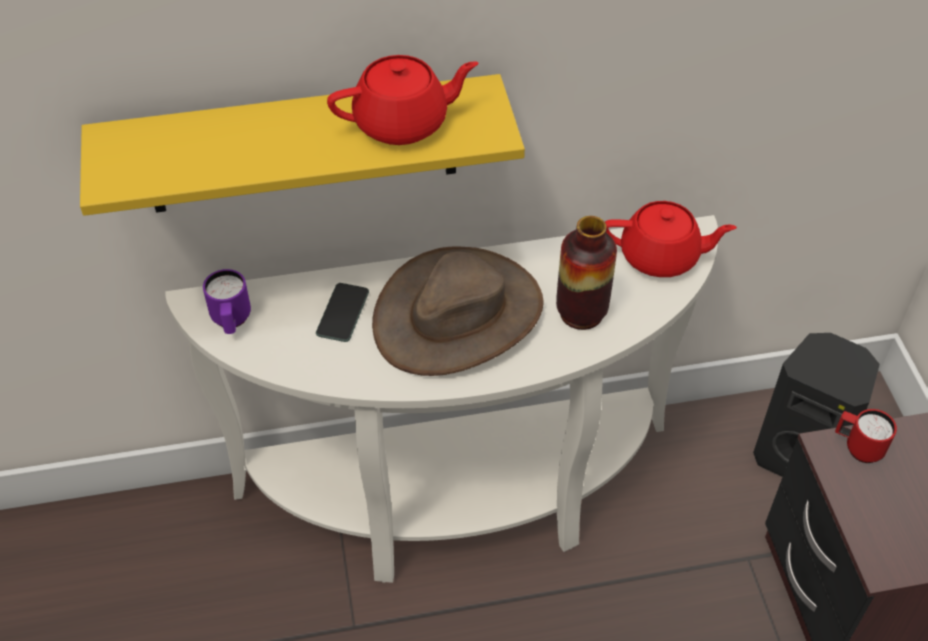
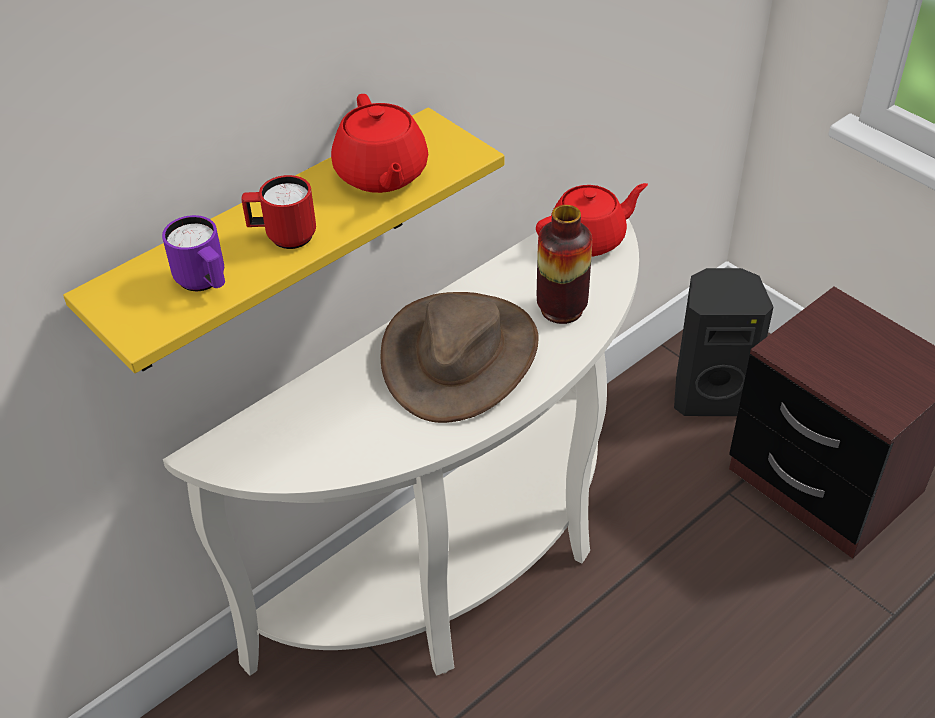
camera: 30 degrees left, 5 degrees down
(231, 322) = (253, 455): purple mug -> purple mug (205, 283)
(343, 313) = (354, 400): phone -> none
(403, 123) = (381, 174): red teapot -> red teapot turned 120 degrees clockwise
(857, 447) = (800, 339): red mug -> red mug (283, 237)

